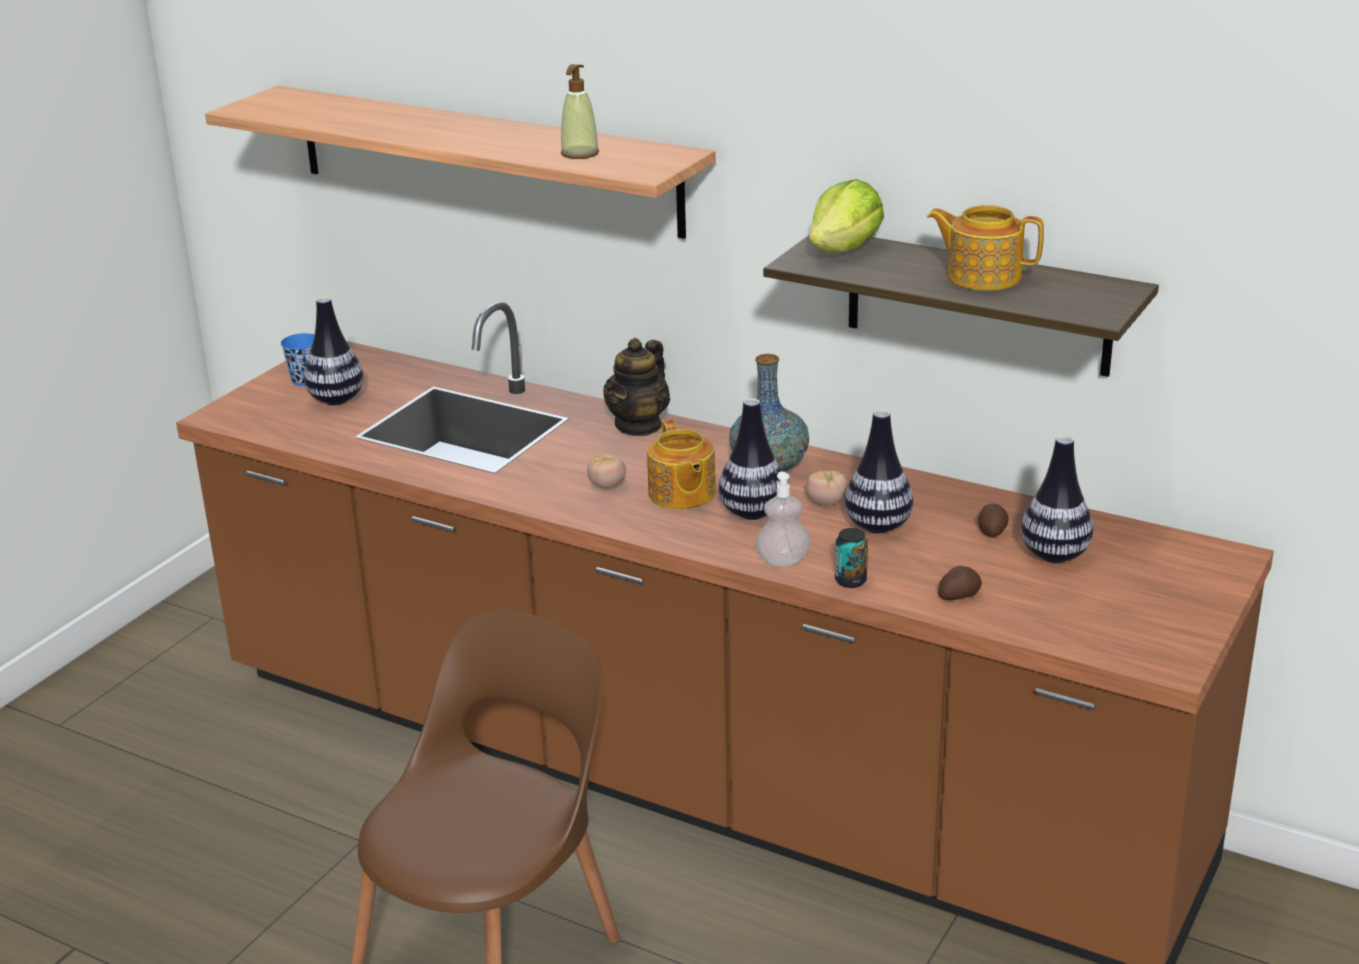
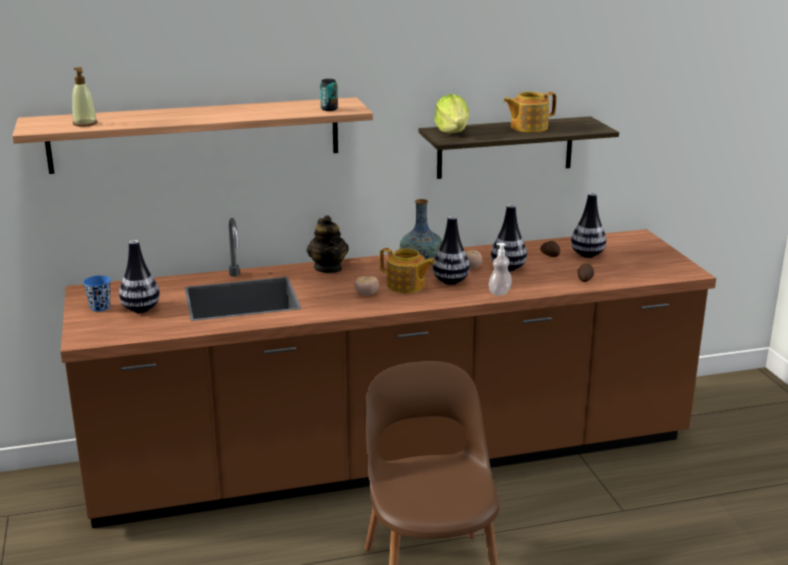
camera: 45 degrees left, 5 degrees down
(579, 154) = (298, 109): soap dispenser -> soap dispenser (85, 124)
(850, 581) = (539, 289): can -> can (329, 109)

